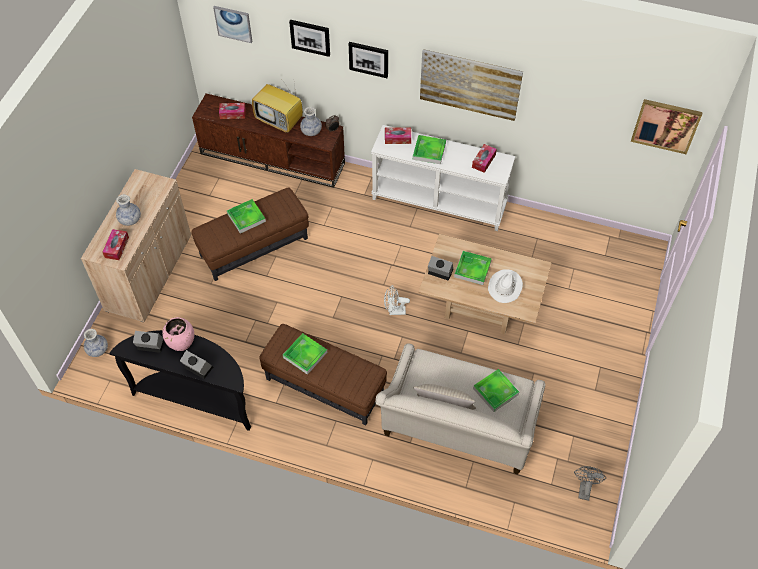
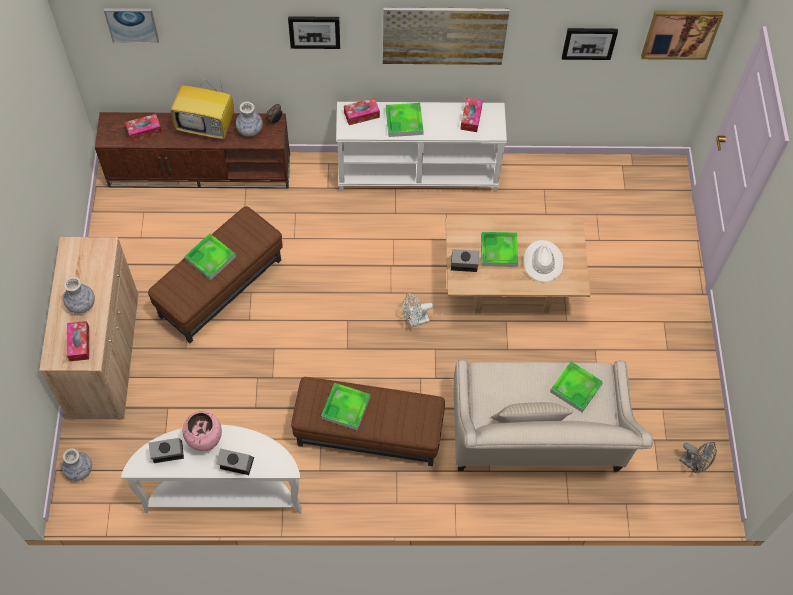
camera: 20 degrees left, 5 degrees up
(197, 398) = (224, 492): black console table -> white console table
(310, 37) = (236, 21): picture -> picture (589, 42)
(584, 488) = (694, 464): grey fan -> grey fan turned 135 degrees clockwise

